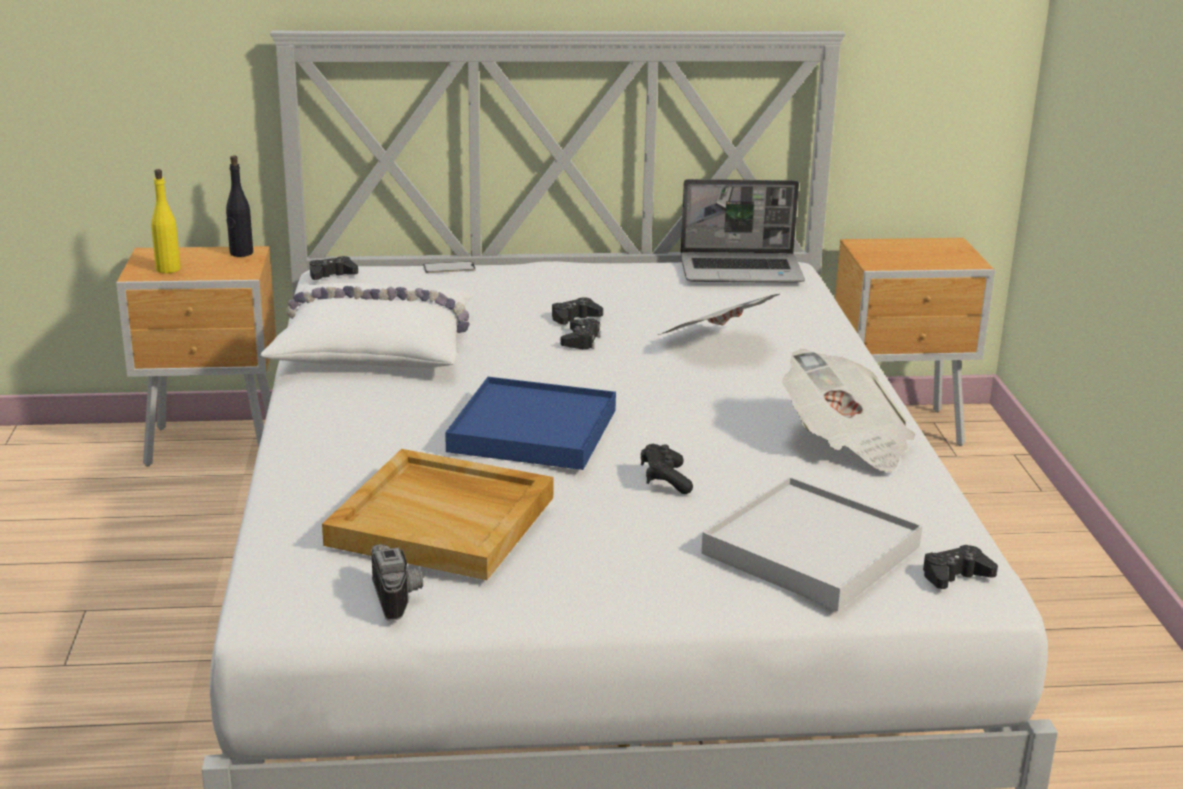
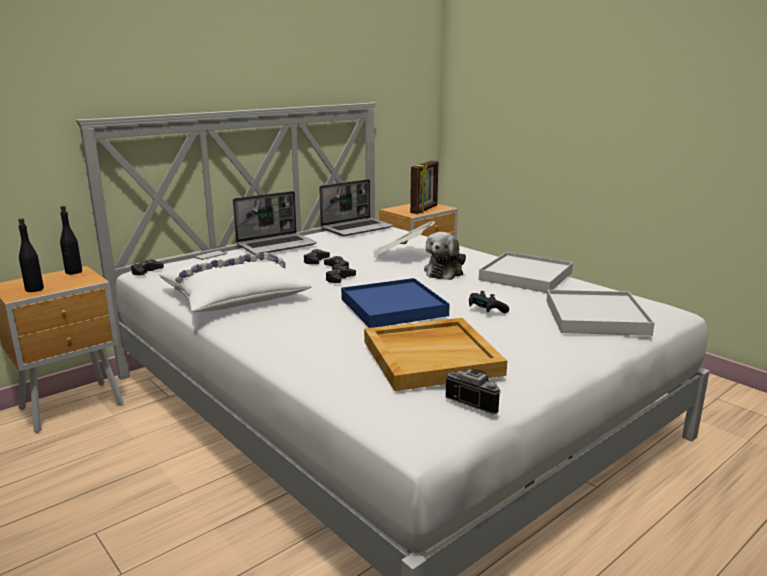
camera: 35 degrees left, 5 degrees down
(168, 269) = (34, 289): yellow bottle -> black bottle
(562, 273) = (277, 245): none -> laptop
(729, 394) = (445, 272): none -> plush toy
(846, 443) = (526, 276): newspaper -> white tray
(921, 259) = (424, 210): none -> picture frame
(955, 575) = (657, 309): black game controller -> black game controller (340, 279)

